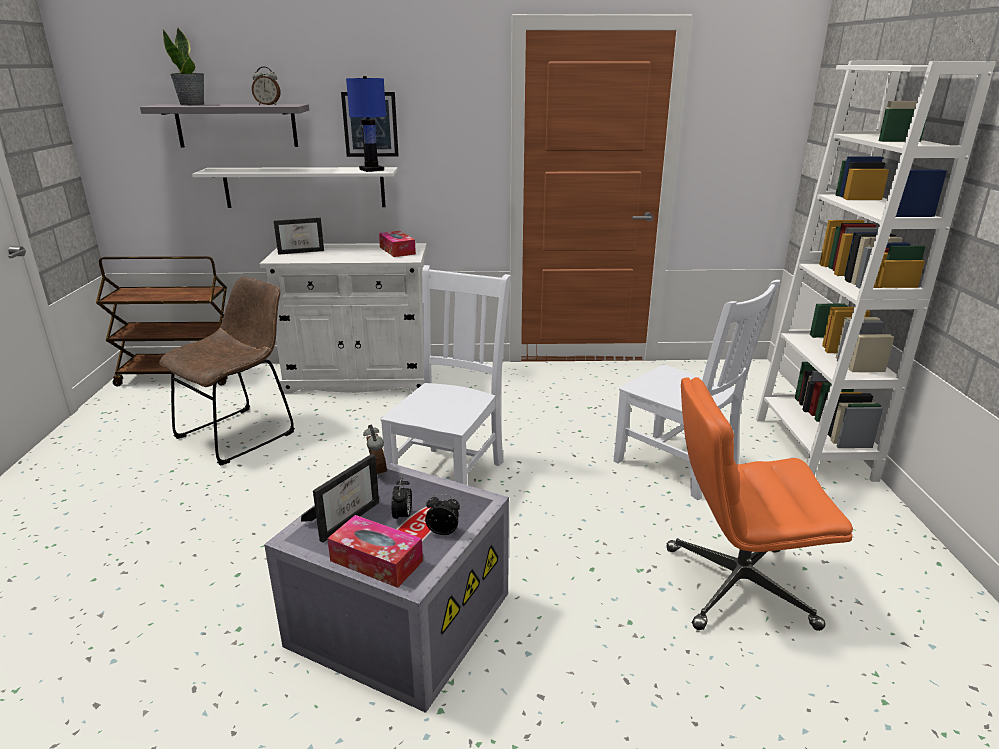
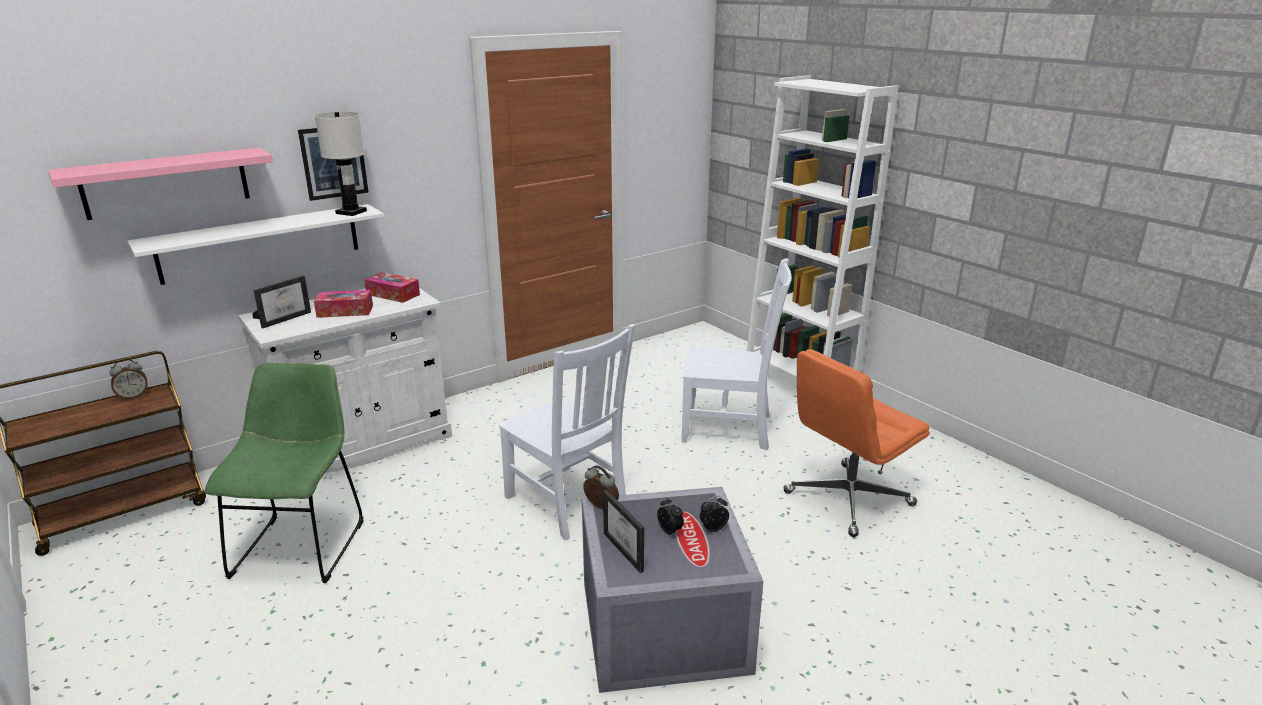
camera: 35 degrees left, 0 degrees up
(192, 104) = (113, 165): potted plant -> none
(236, 125) = (166, 183): grey shelf -> pink shelf
(241, 433) = (302, 544): brown chair -> green chair
(268, 105) = (223, 156): alarm clock -> alarm clock (133, 396)
(346, 517) = (630, 550): picture frame -> picture frame turned 150 degrees clockwise
(371, 170) = (350, 212): blue table lamp -> white table lamp
(376, 561) = (697, 568): tissue box -> tissue box (345, 311)
(450, 476) = (568, 503): white chair -> white chair turned 150 degrees clockwise

